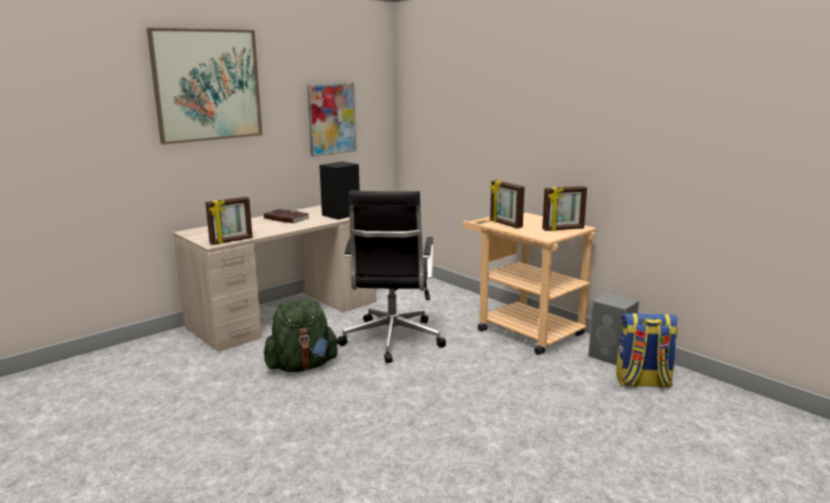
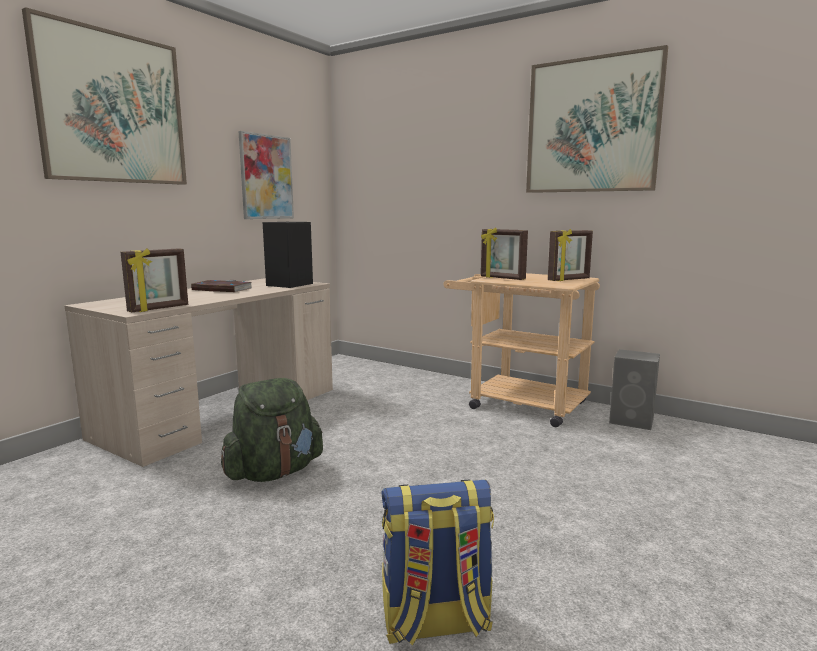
camera: 15 degrees left, 5 degrees down
(392, 340) = (376, 429): black office chair -> none
(595, 91) = (592, 126): none -> picture
(642, 382) = (690, 444): backpack -> backpack (435, 622)

